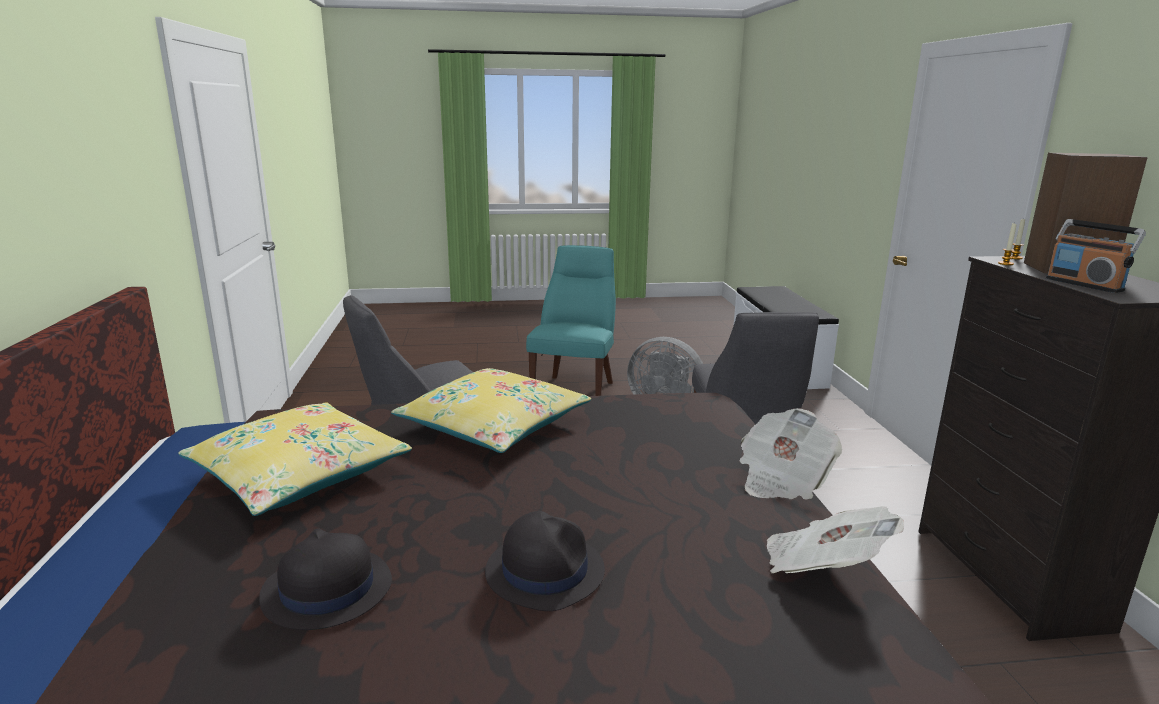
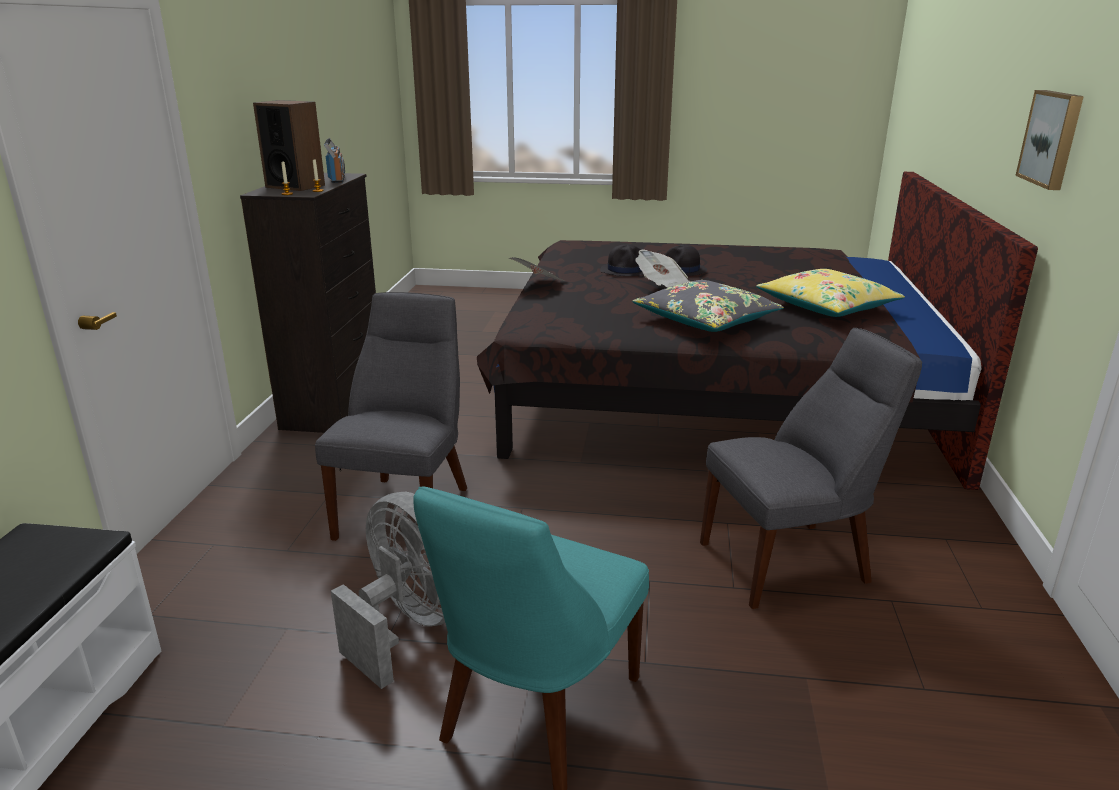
camera: 165 degrees left, 5 degrees up
(76, 174) = (1052, 138): none -> picture
(326, 590) = (773, 273): black hat -> black hat (626, 270)
(494, 426) = (706, 320): yellow pillow -> grey pillow
(822, 567) = (562, 263): newspaper -> newspaper (663, 287)

